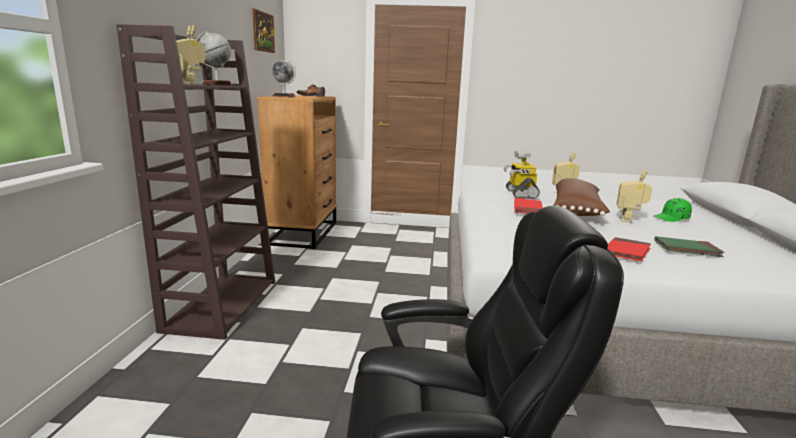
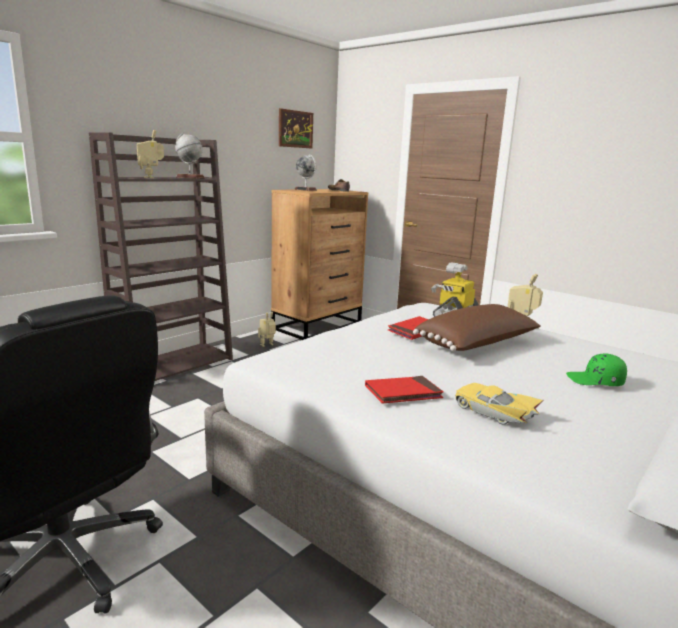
camera: 35 degrees right, 0 degrees up
(629, 220) = (516, 368): toy robot -> toy robot (267, 345)
(687, 249) = (494, 413): green book -> yellow toy car

